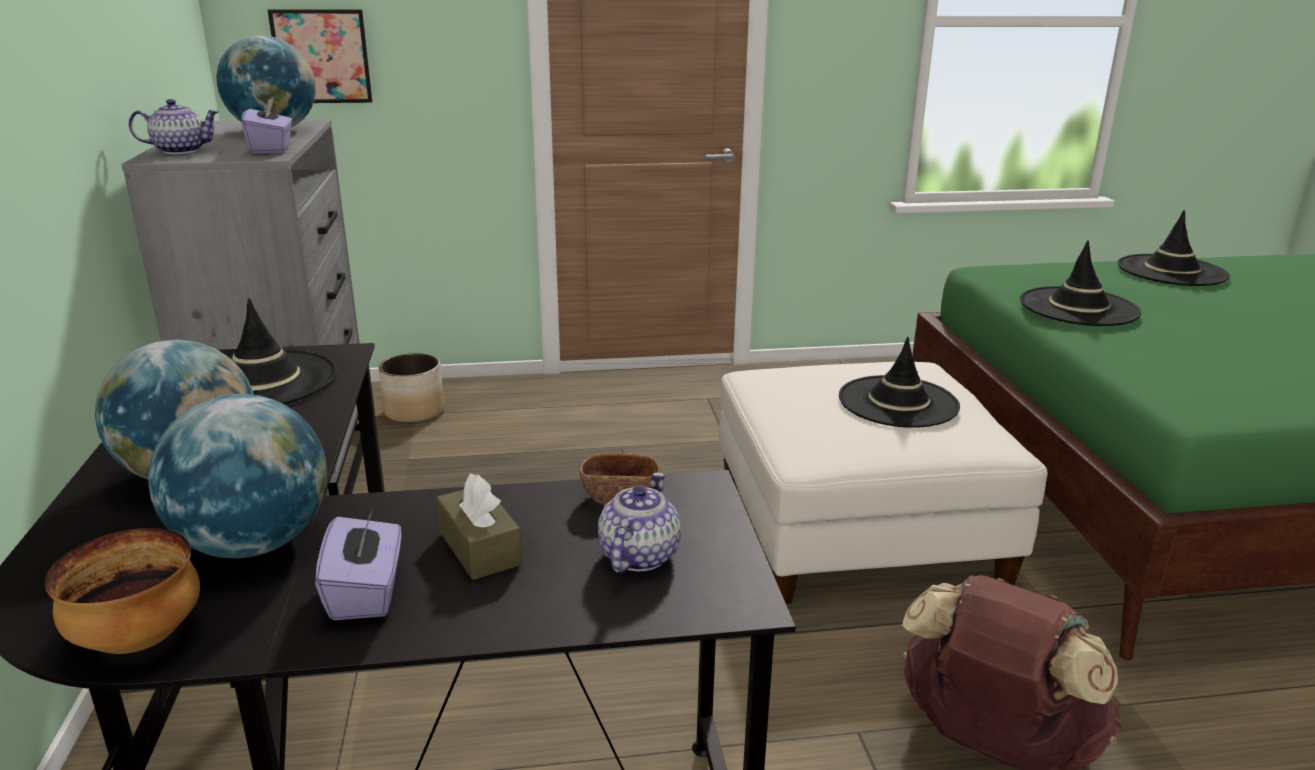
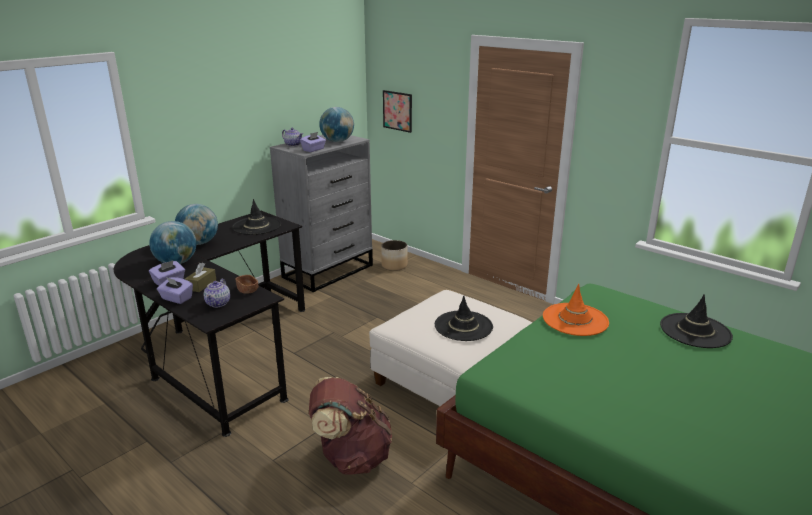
camera: 50 degrees right, 0 degrees up
(137, 640) = (130, 270): bowl -> none
(508, 613) = (176, 299): none -> purple tissue box
(637, 556) = (218, 303): teapot -> teapot turned 120 degrees clockwise
(1078, 307) = (575, 320): black hat -> orange hat

